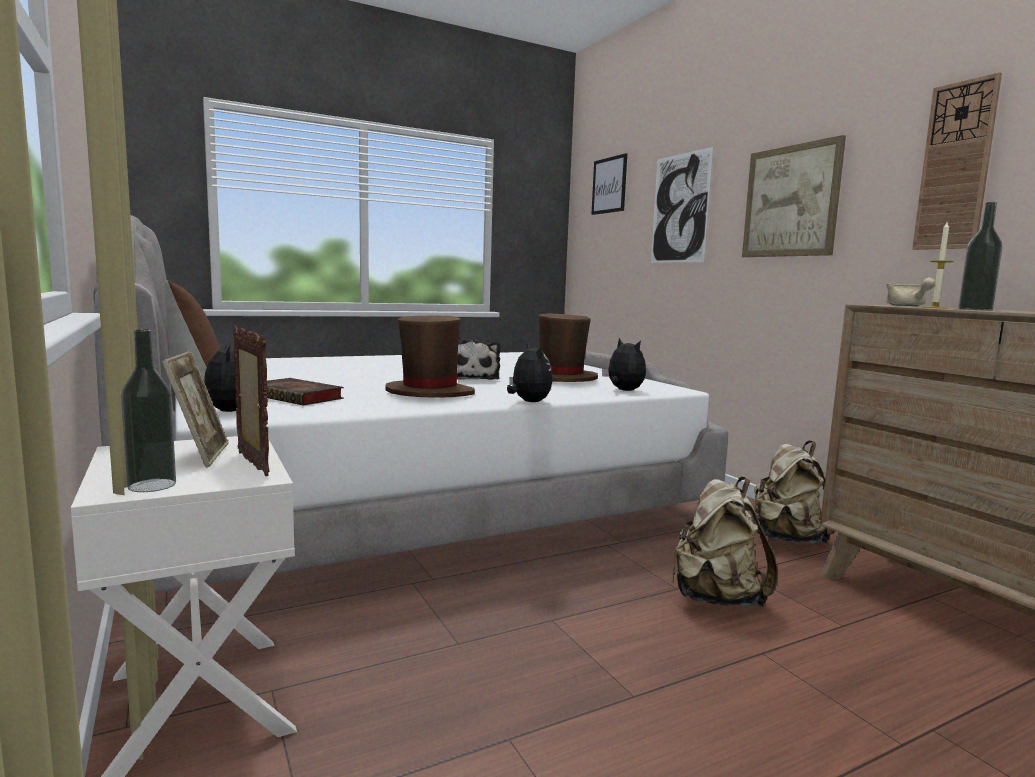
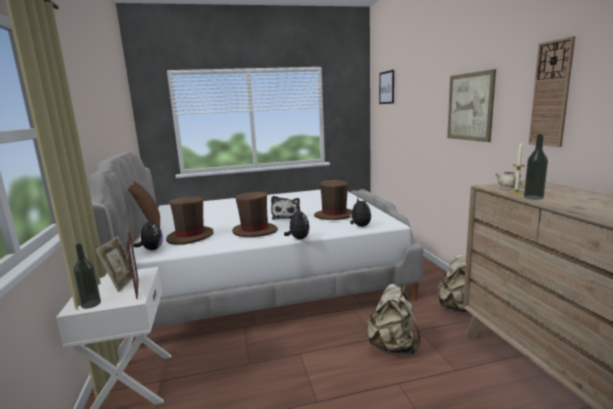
camera: 15 degrees right, 5 degrees up
(298, 397) = (190, 237): book -> brown hat
(680, 208) = (419, 105): picture -> none

